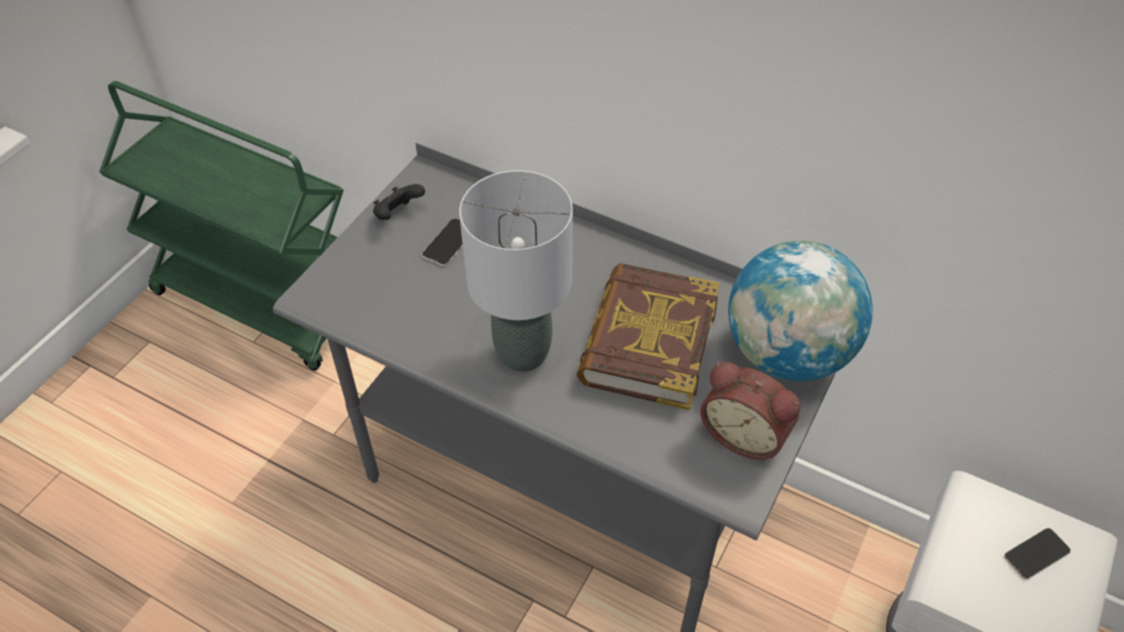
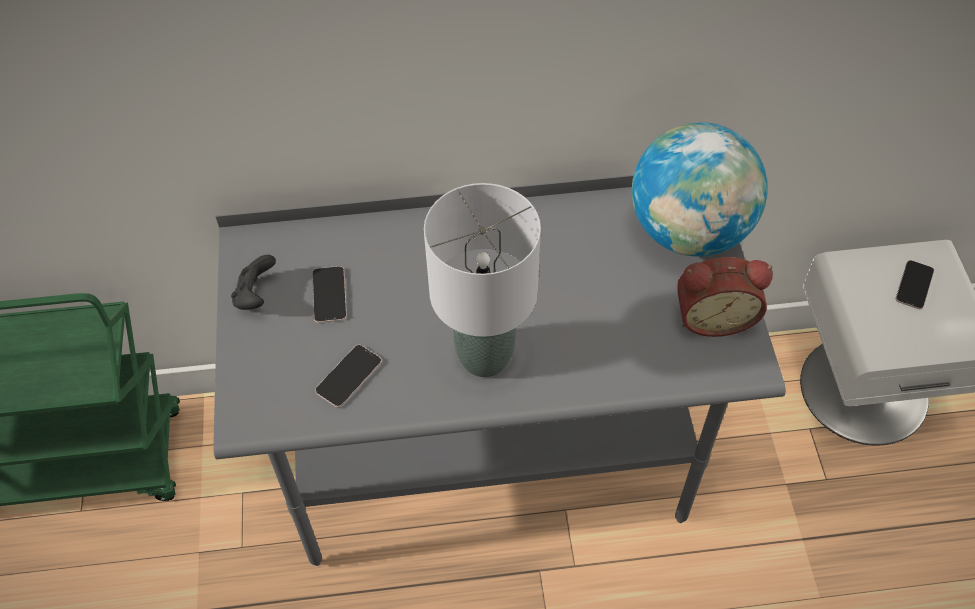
camera: 35 degrees left, 5 degrees up
(409, 308) = (348, 376): none -> phone
(648, 342) = (577, 285): book -> none

